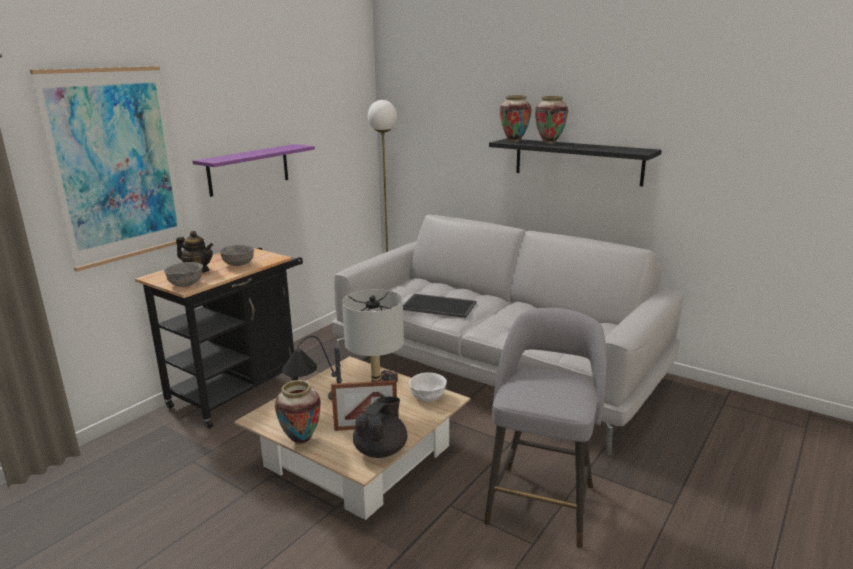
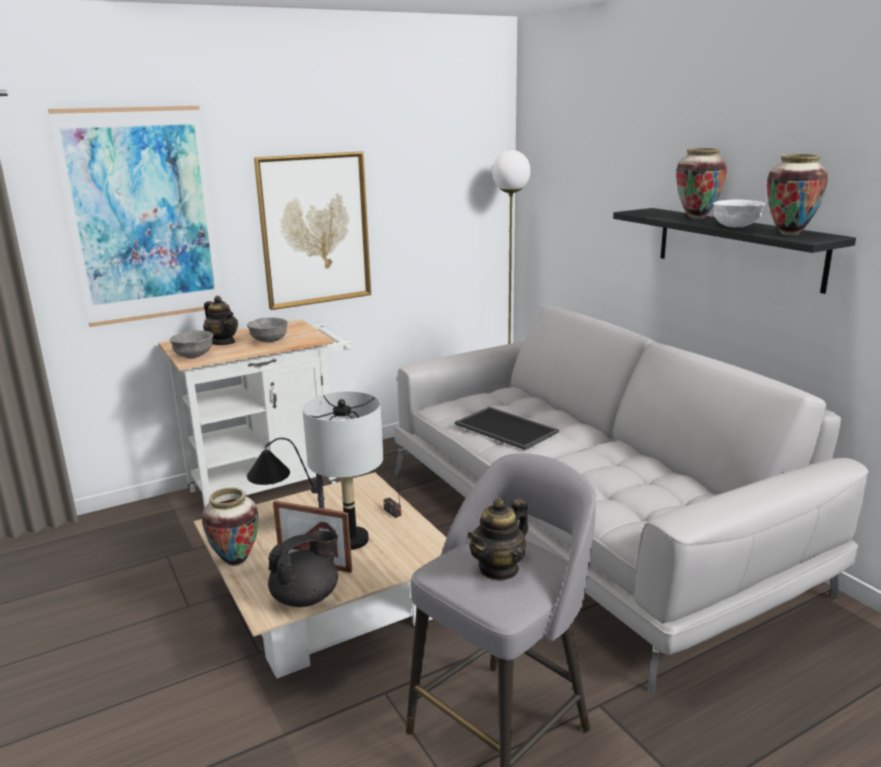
camera: 25 degrees right, 0 degrees up
(240, 389) = (272, 487): black cart -> white cart
(249, 169) = (315, 230): purple shelf -> picture
(428, 397) = (418, 544): white bowl -> white bowl (736, 226)
(514, 141) = (651, 212): vase -> vase (789, 233)
(549, 387) = (499, 569): none -> teapot

